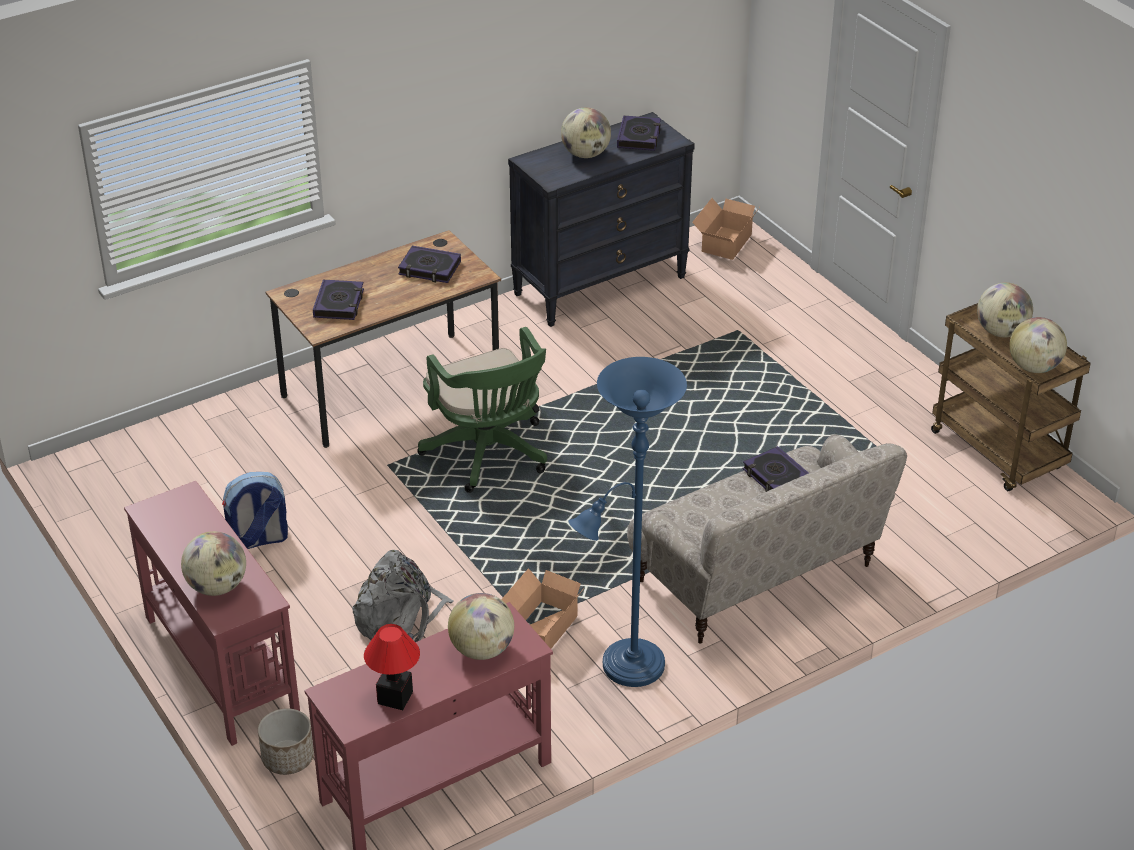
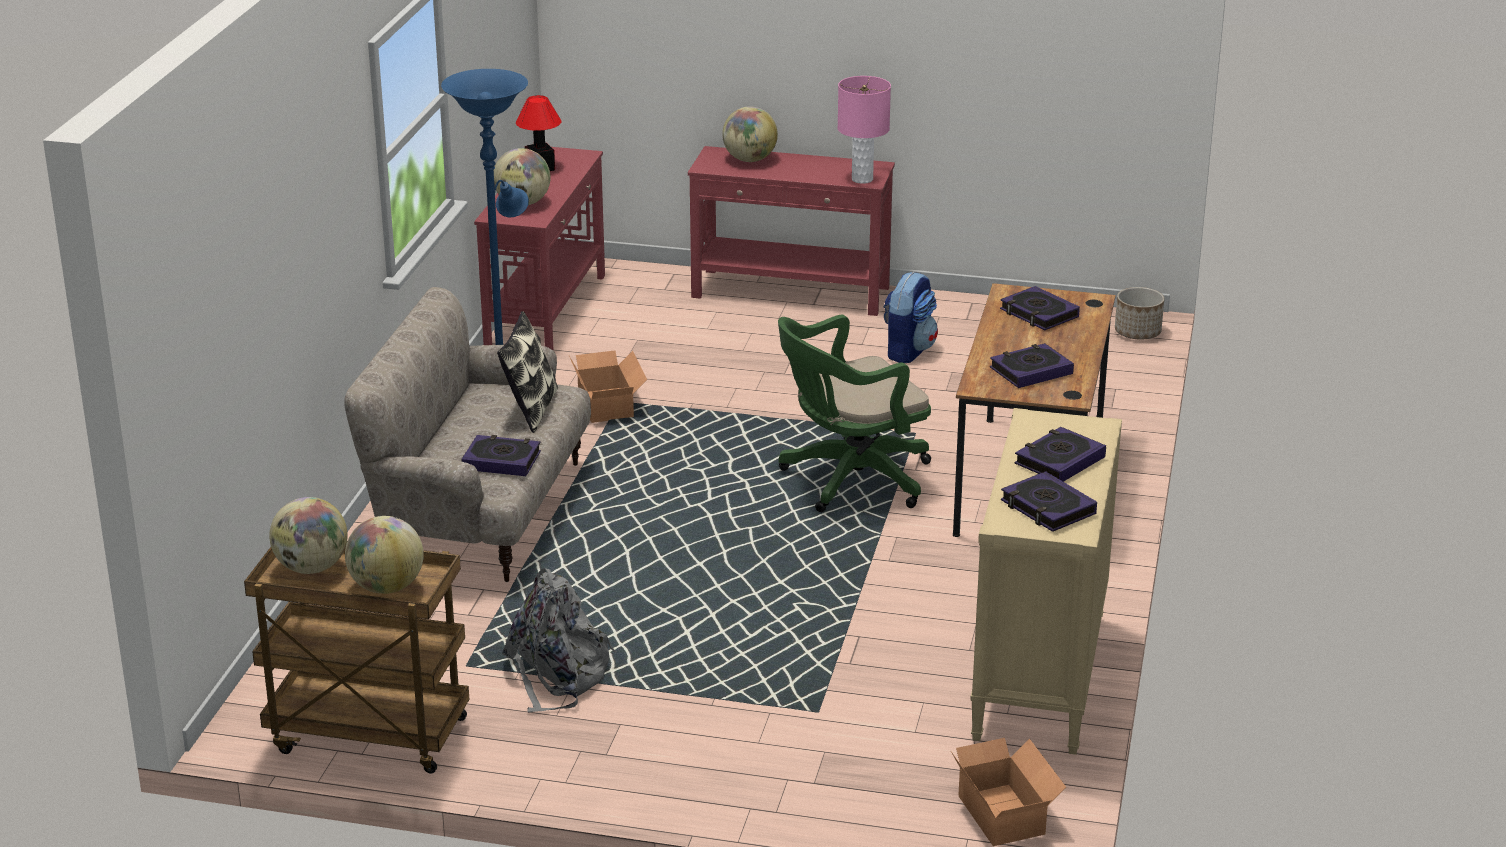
camera: 135 degrees right, 10 degrees down
(187, 501) = (862, 179): none -> pink table lamp
(287, 758) = (662, 280): planter -> planter (1138, 332)
(400, 619) = (719, 363): grey backpack -> grey backpack (558, 675)
(489, 455) = (850, 480): green office chair -> green office chair turned 45 degrees counterclockwise
(585, 154) = (1059, 461): globe -> book
(600, 285) = (1040, 678): black dresser -> beige dresser
(701, 513) = (530, 410): none -> pillow

